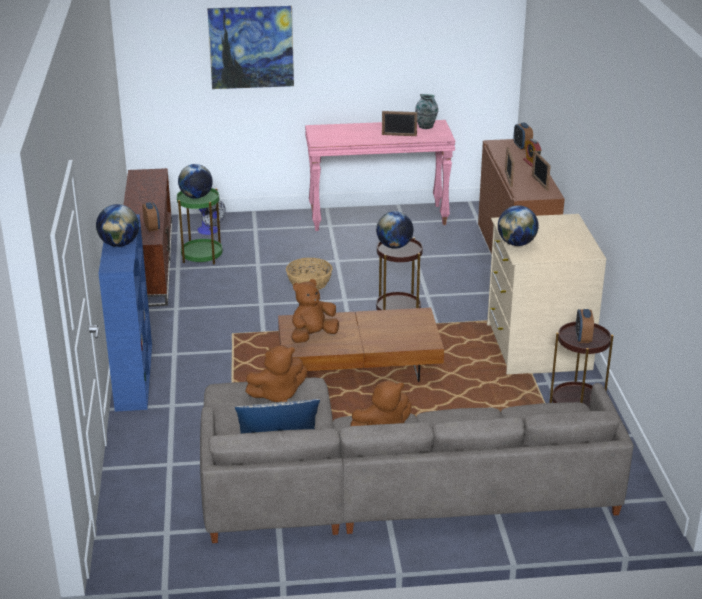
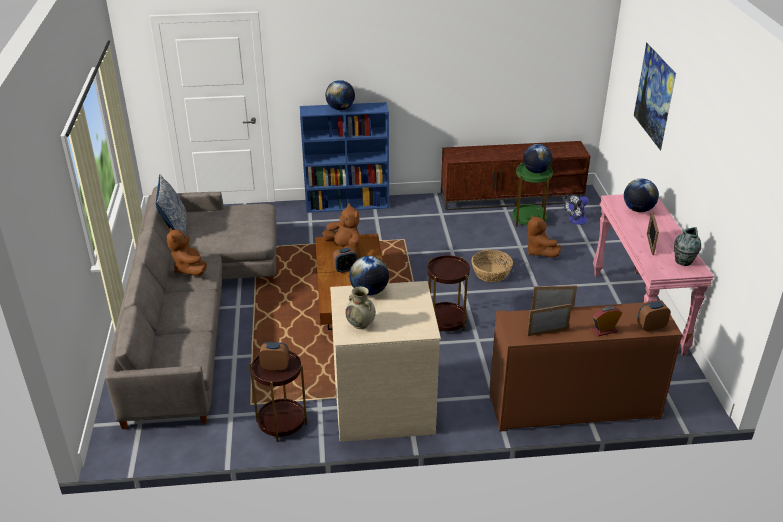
camera: 90 degrees right, 5 degrees up
(152, 228) = (474, 157): alarm clock -> alarm clock (345, 269)
(277, 395) = (246, 226): brown plush toy -> brown plush toy (539, 252)
(394, 246) = (454, 267): globe -> globe (638, 209)
(570, 247) = (361, 324): none -> beige vase

